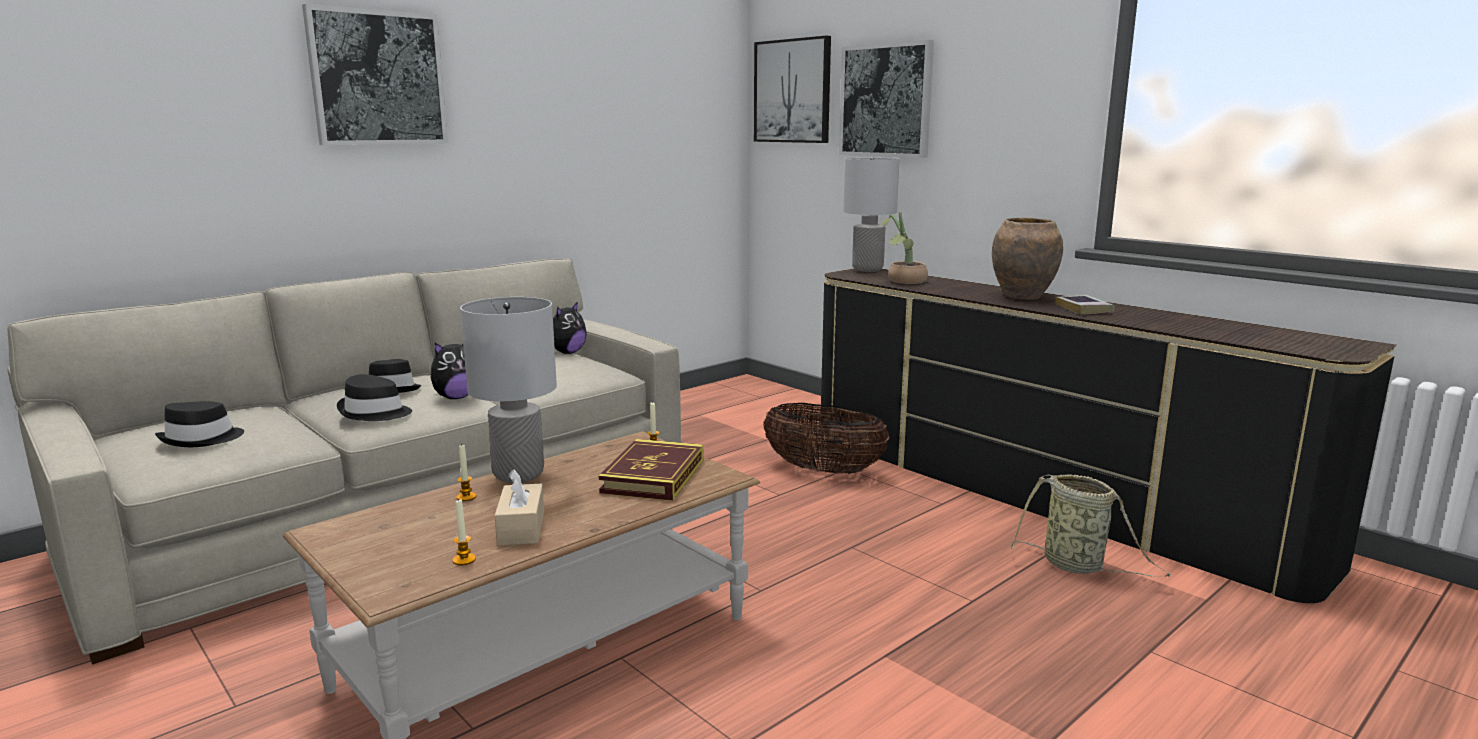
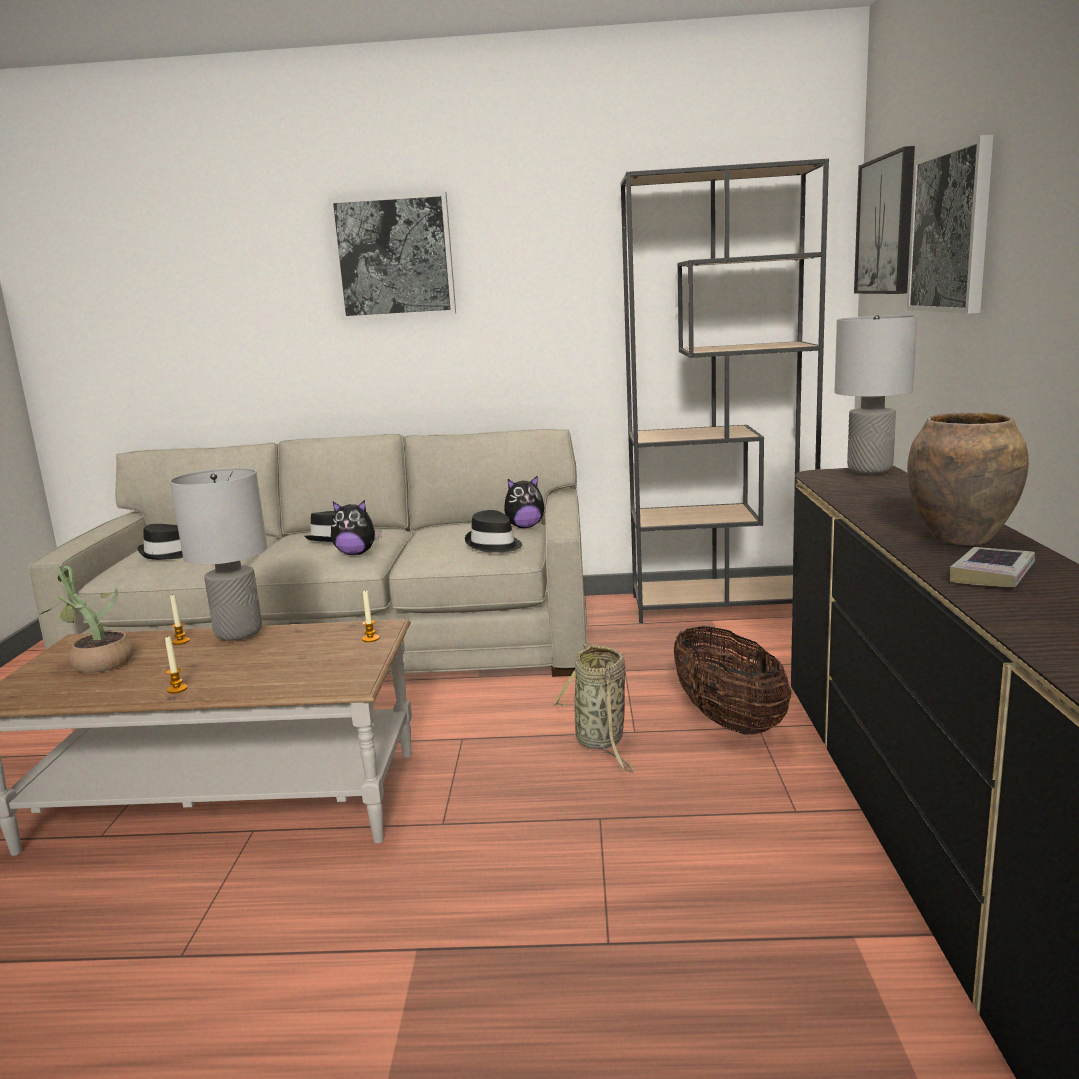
camera: 45 degrees right, 0 degrees up
(374, 413) = (283, 555): black hat -> black hat (494, 544)
(464, 560) = (69, 690): candle -> candle (177, 689)
(521, 528) = (145, 678): beige tissue box -> none
(653, 476) = (310, 664): book -> none
(689, 404) = (721, 605): none -> bookcase
(903, 281) = (865, 492): potted plant -> potted plant (97, 663)
(1077, 566) = (824, 974): basket -> basket (601, 741)

